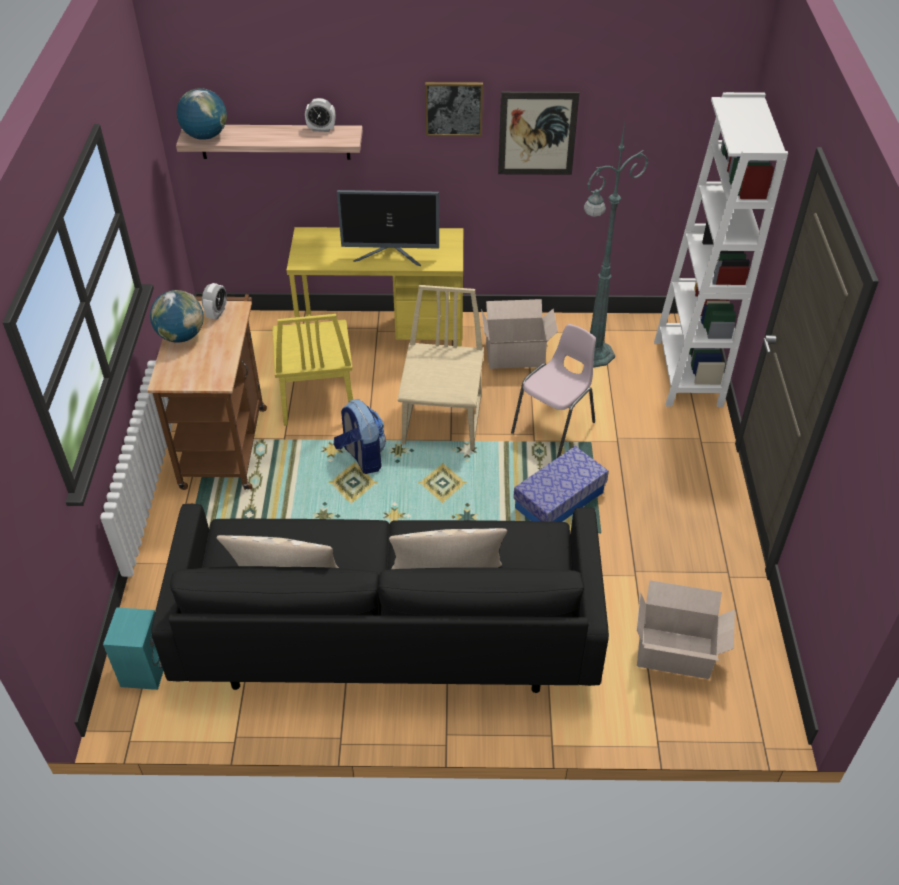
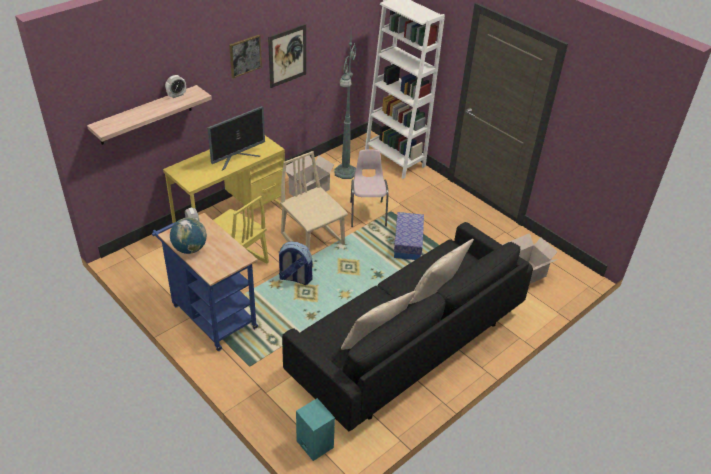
camera: 45 degrees left, 5 degrees down
(205, 136) = (112, 125): globe -> none
(224, 441) = (211, 314): brown cart -> blue cart

